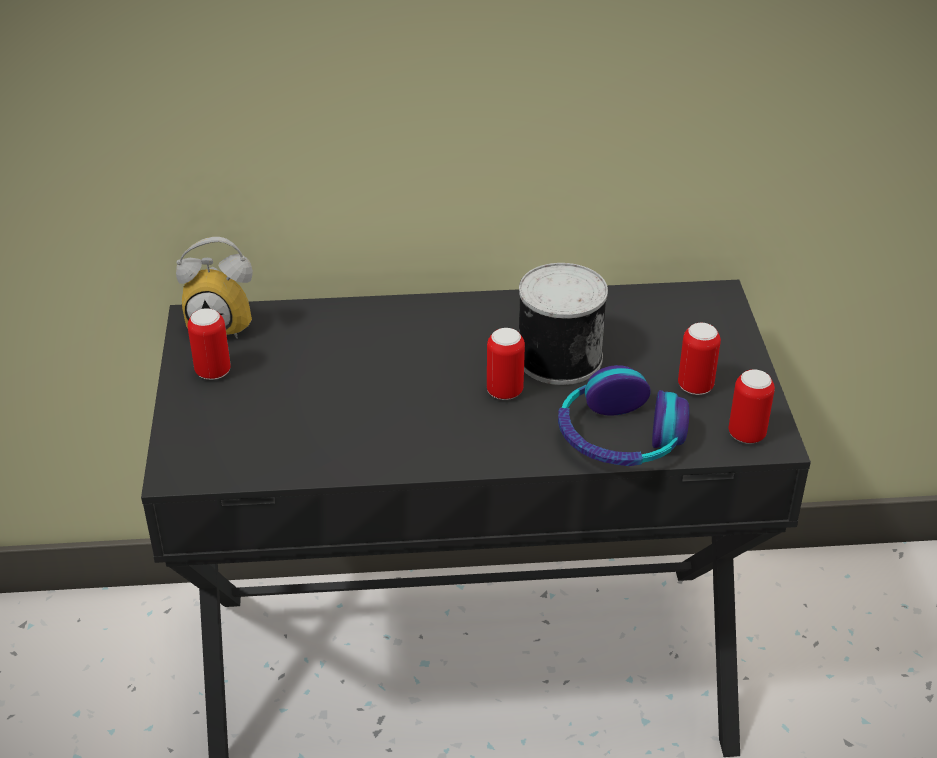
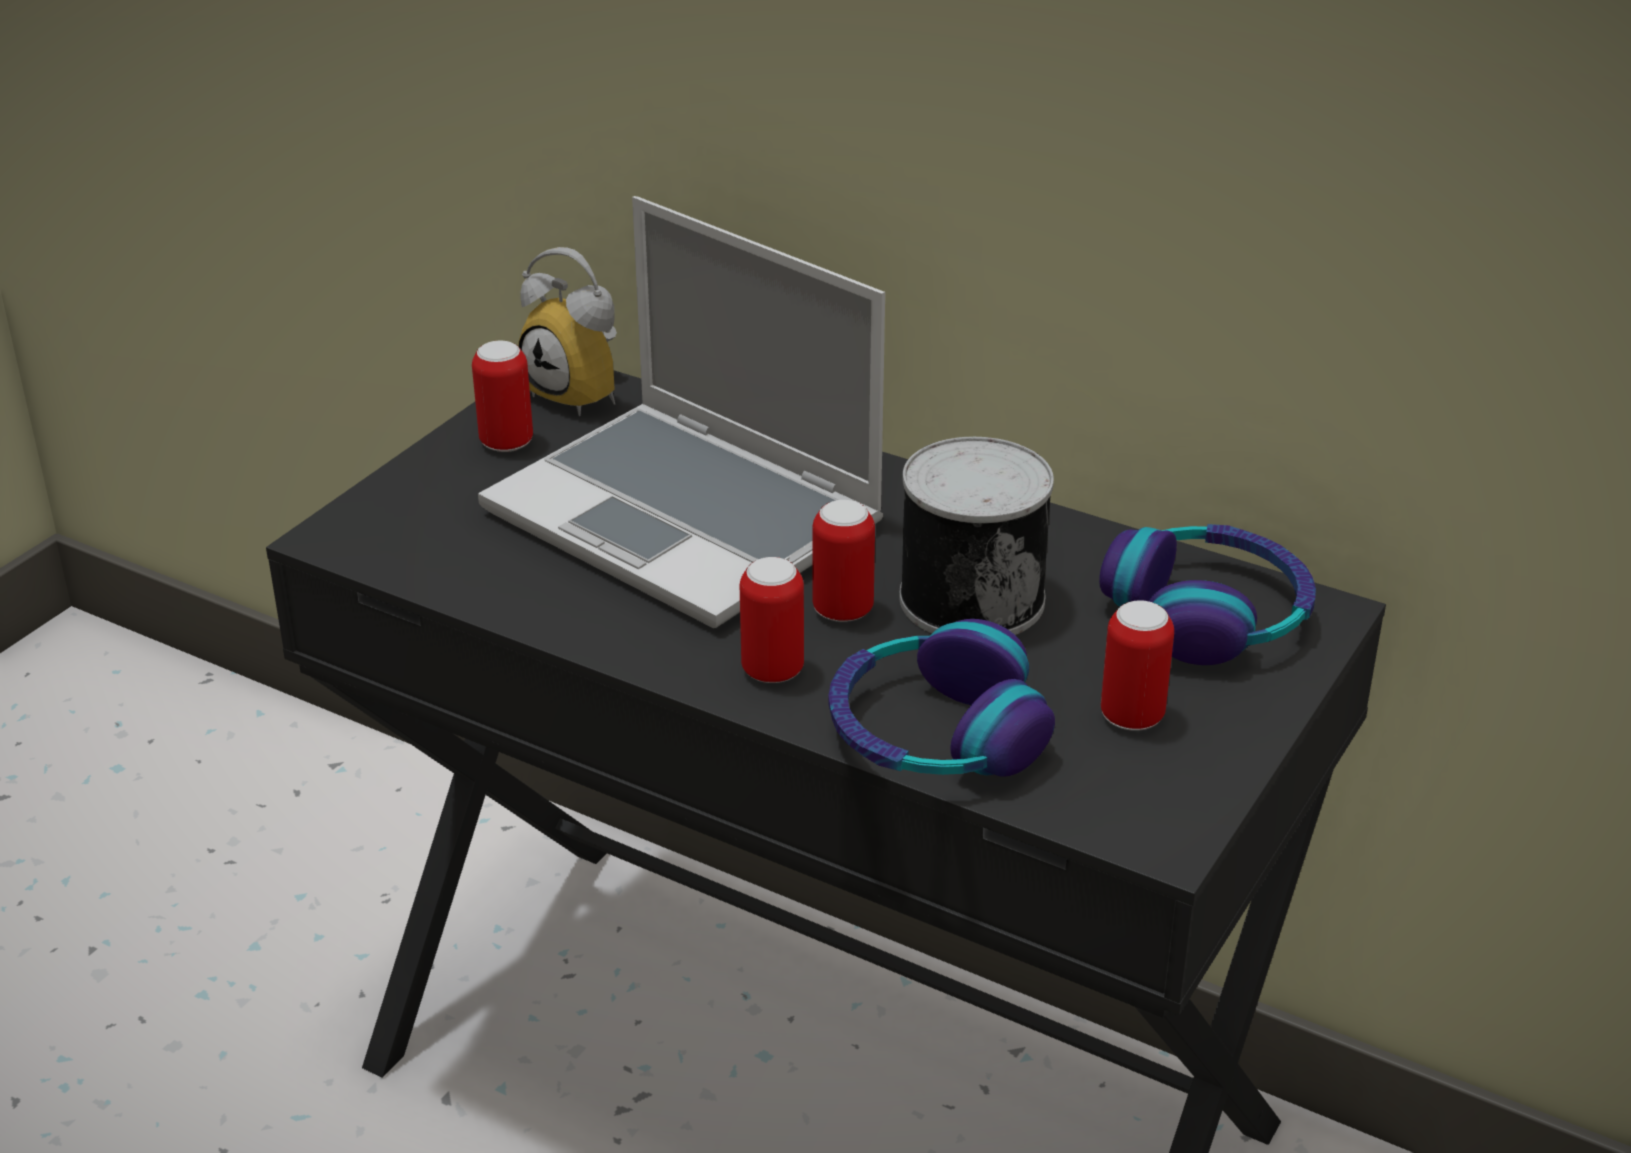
camera: 35 degrees right, 5 degrees down
(369, 374) = (689, 519): none -> laptop
(673, 318) = (1208, 614): none -> headphones
(746, 434) = (1133, 812): can -> can (772, 670)

